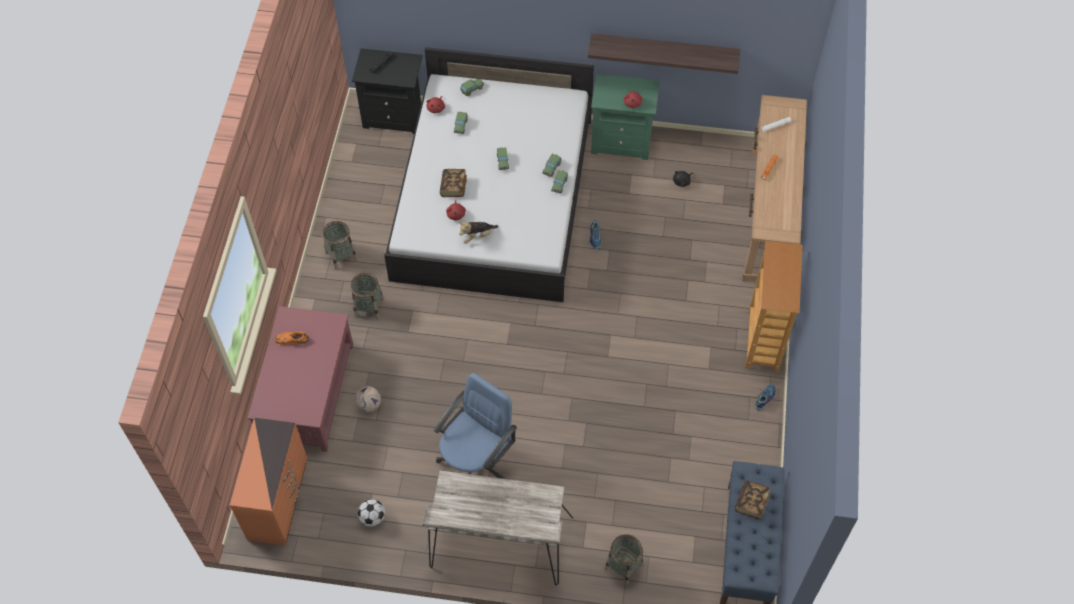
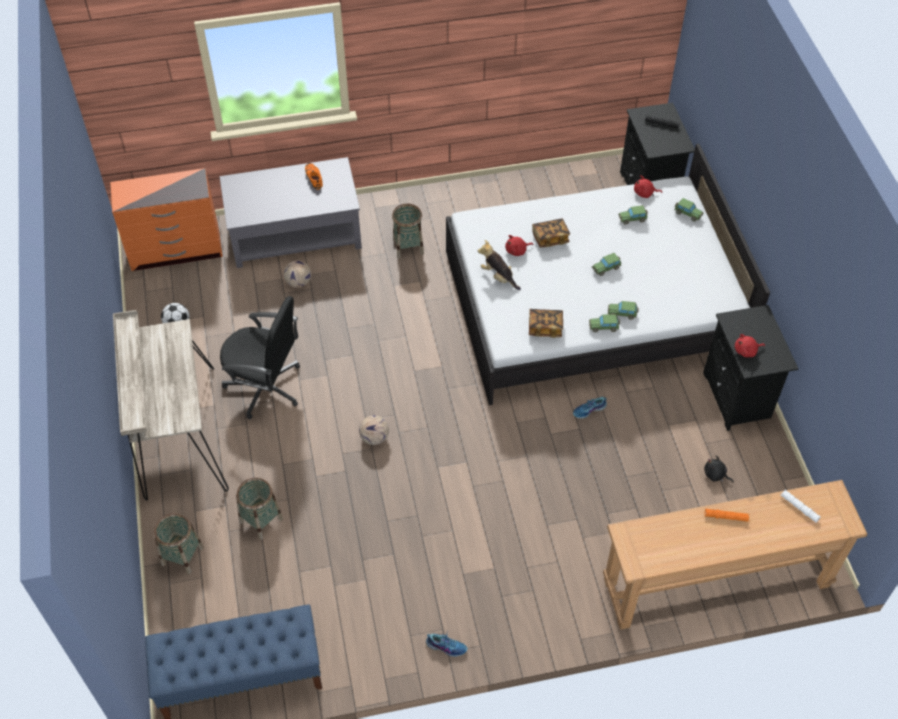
camera: 70 degrees right, 5 degrees down
(307, 393) = (294, 233): red coffee table -> grey coffee table
(341, 256) = (458, 206): basket -> basket (261, 520)
(476, 461) = (265, 387): blue office chair -> black office chair
(562, 393) = (374, 438): none -> football
(622, 141) = (738, 397): green nightstand -> black nightstand
(664, 50) = (816, 336): shelf -> none
(751, 503) = (255, 635): book -> book (545, 328)
(763, 341) = (526, 625): bookcase -> none

